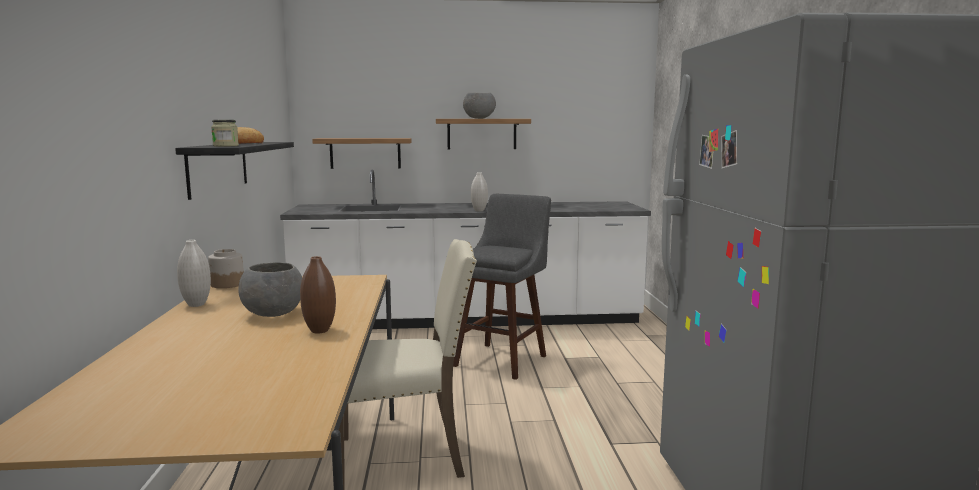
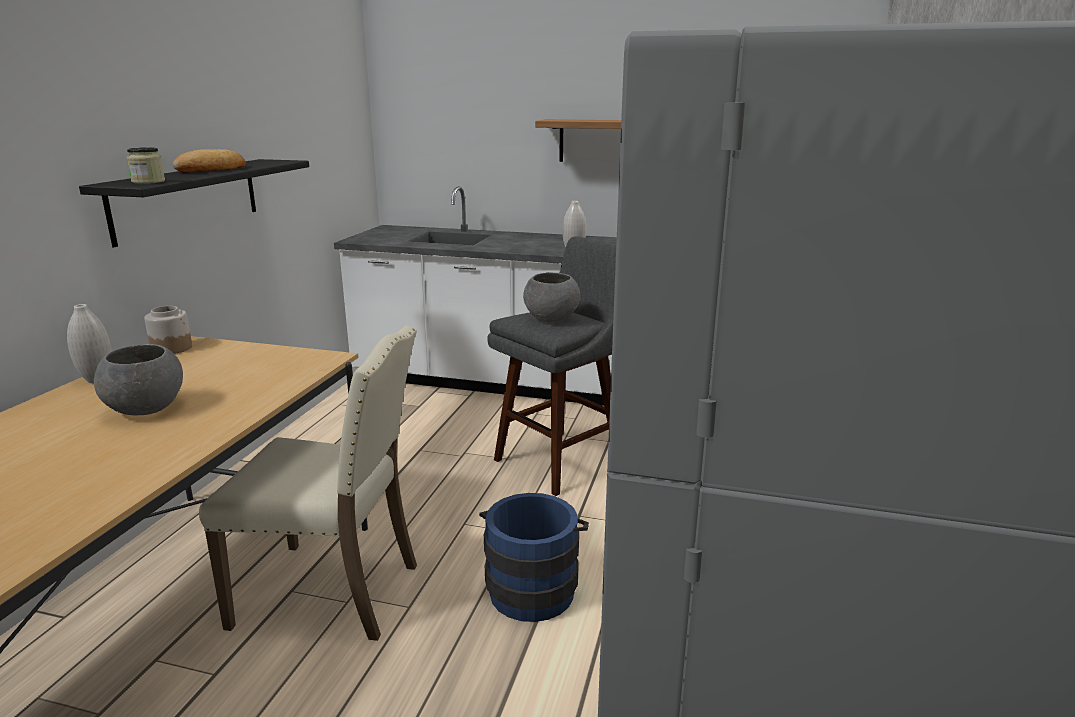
camera: 20 degrees right, 10 degrees up
(319, 331) = (151, 450): brown vase -> none
(365, 153) = (457, 163): shelf -> none
(479, 118) = (598, 120): grey bowl -> grey bowl (551, 319)
(546, 429) = (533, 586): none -> blue bucket

